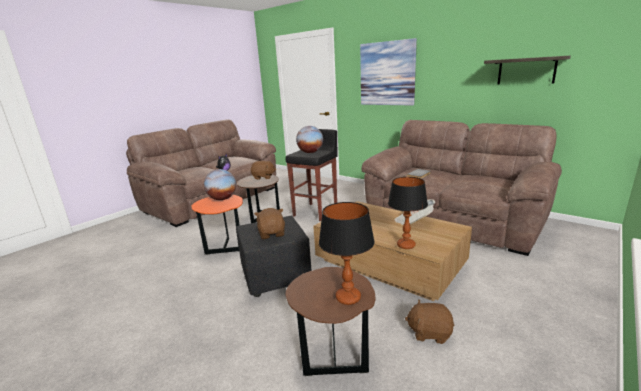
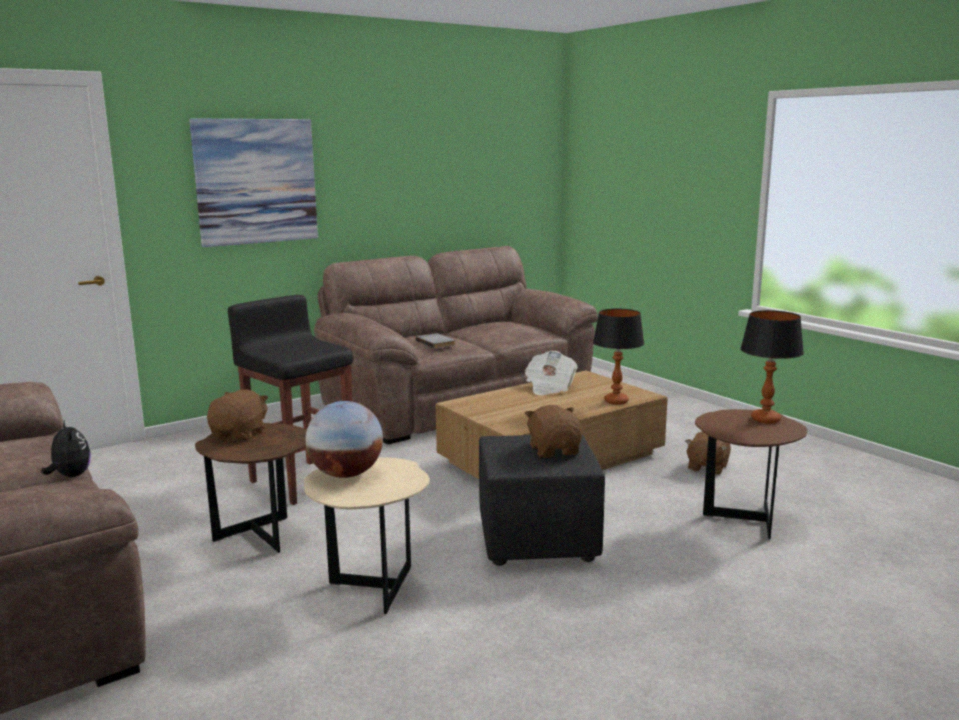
camera: 75 degrees left, 5 degrees down
(225, 247) = (371, 588): orange side table -> beige side table
(272, 234) = (554, 450): brown plush toy -> brown plush toy turned 75 degrees clockwise
(310, 152) = (297, 348): globe -> none
(526, 71) = (461, 178): shelf -> none

